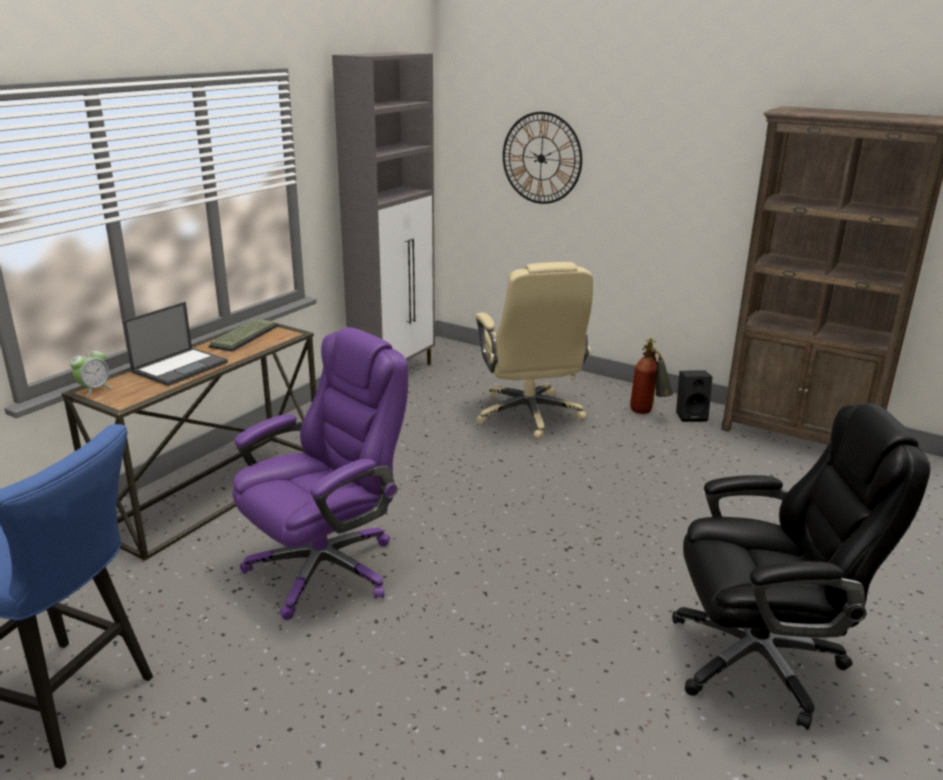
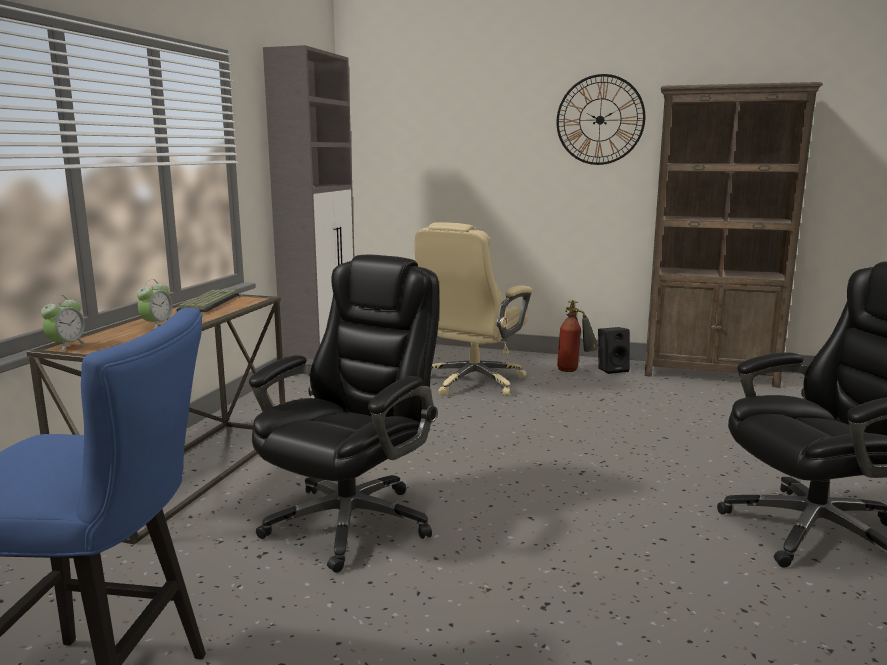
camera: 15 degrees left, 10 degrees down
(180, 367) = (157, 325): laptop -> alarm clock
(326, 568) = (352, 521): purple office chair -> black office chair
(529, 415) = (472, 382): beige office chair -> beige office chair turned 60 degrees clockwise
(541, 158) = (445, 155): wall clock -> wall clock (600, 120)

